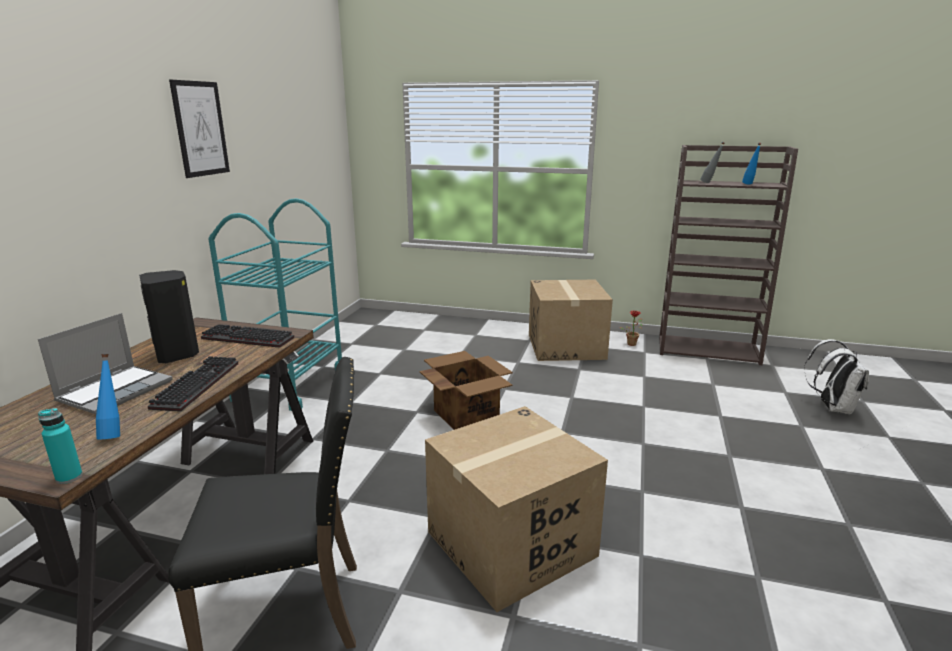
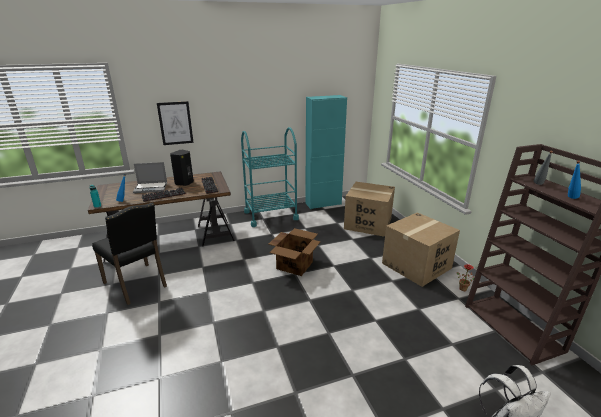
camera: 55 degrees right, 5 degrees up
(200, 129) = (248, 90): picture -> picture (175, 123)
(335, 338) = (323, 204): none -> turquoise cabinet
(511, 544) = (203, 317): cardboard box -> cardboard box (367, 223)

